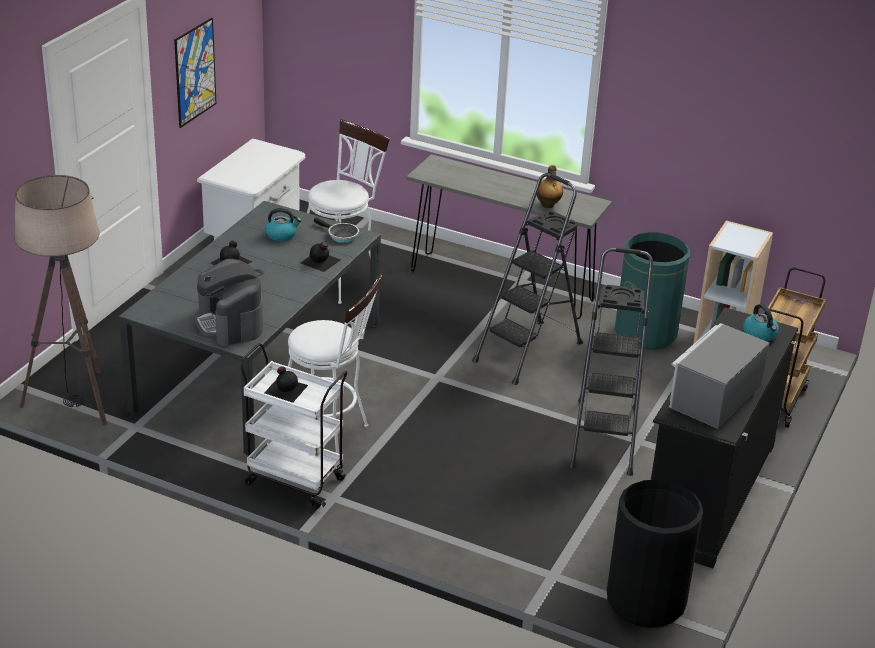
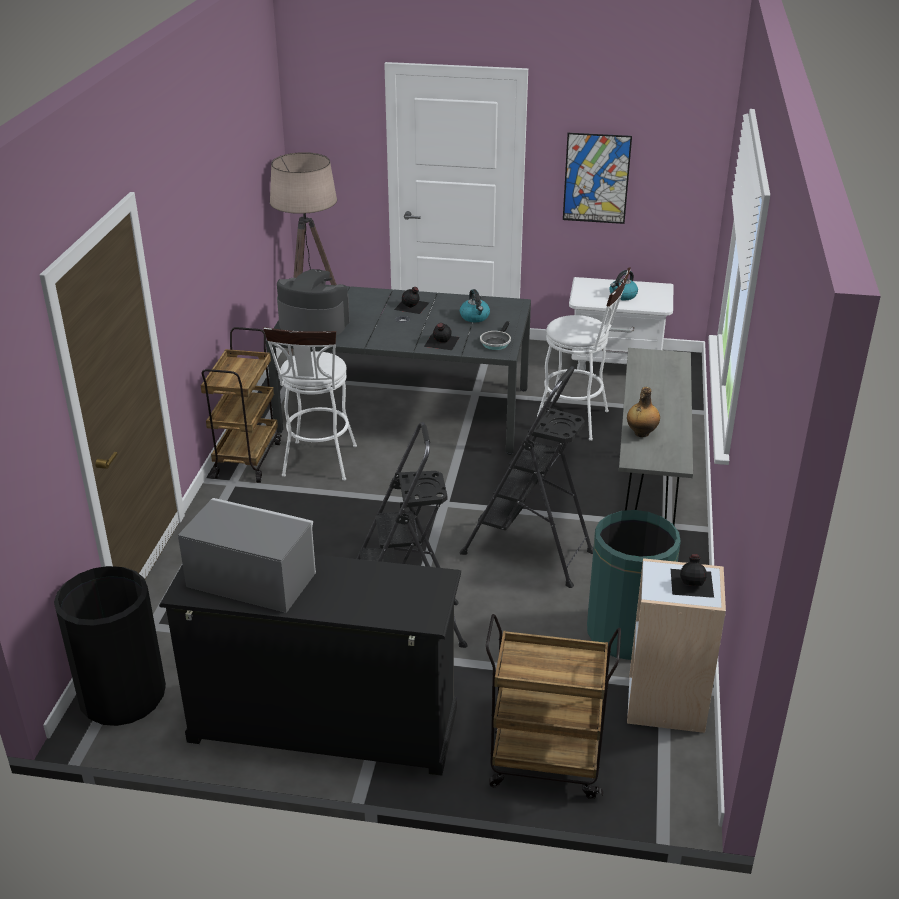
camera: 75 degrees right, 0 degrees up
(230, 323) = (313, 324): coffee machine -> coffee machine turned 60 degrees clockwise
(285, 389) = (240, 370): black bottle -> black bottle (692, 582)
(294, 481) = (247, 460): white cart -> brown cart
(760, 335) = (406, 603): kettle -> kettle (622, 296)

